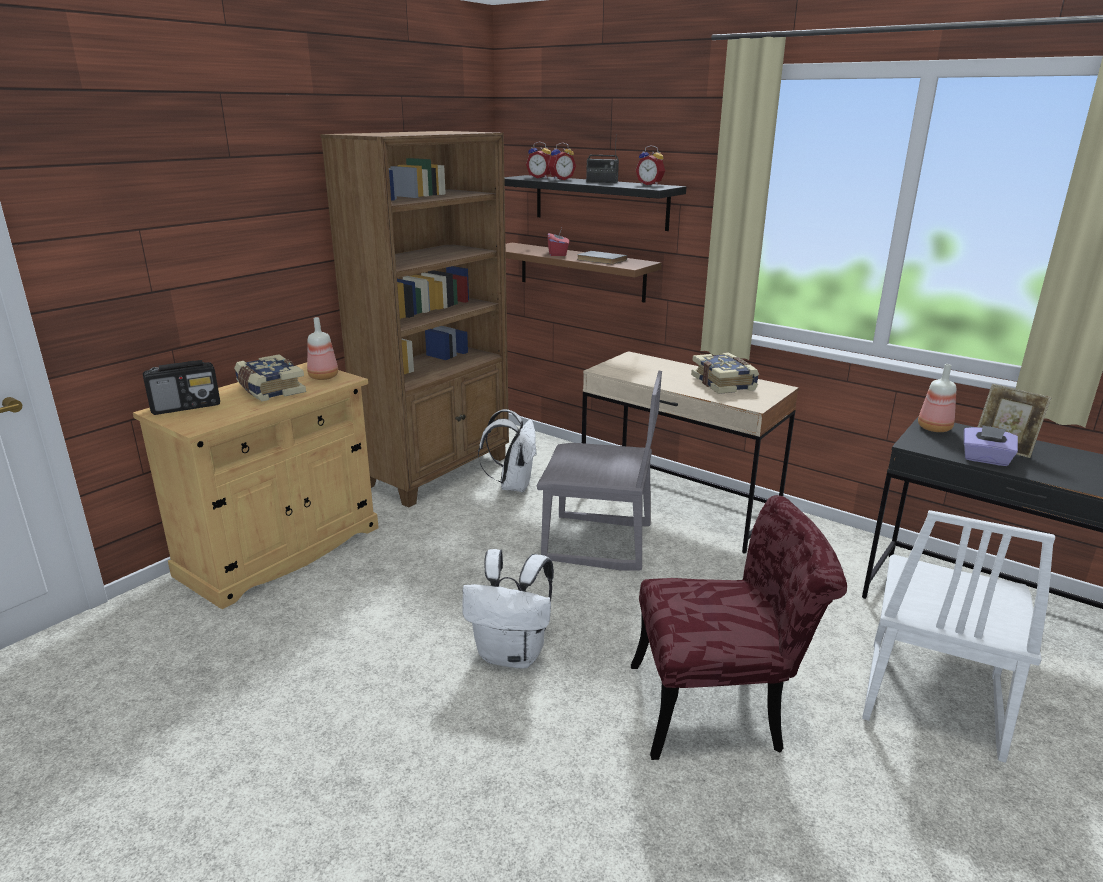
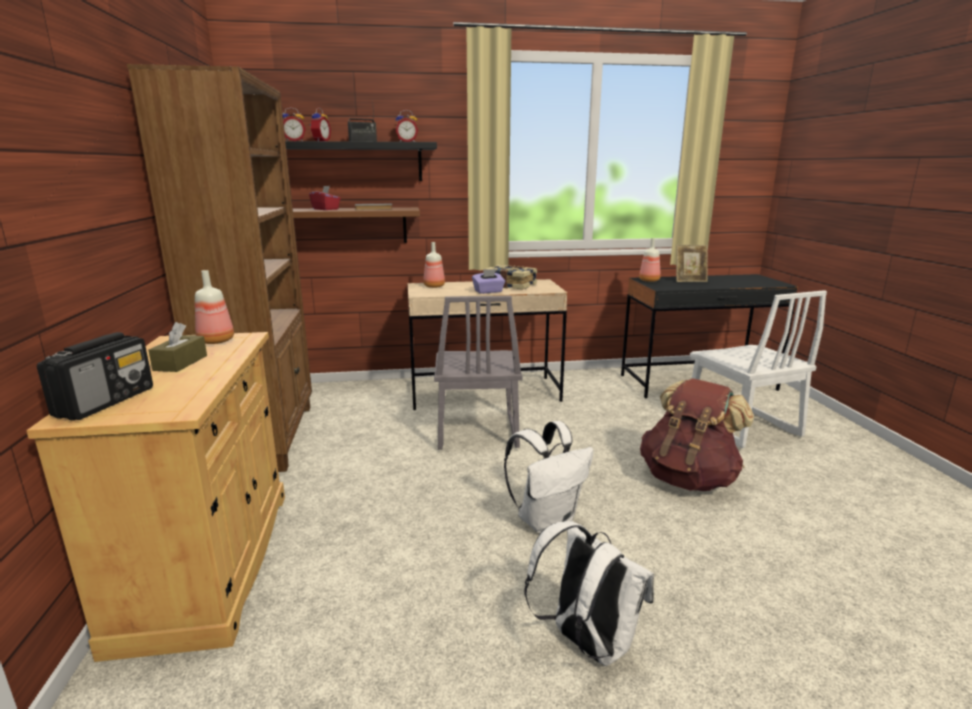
camera: 45 degrees left, 5 degrees down
(269, 390) = (180, 363): book -> brown tissue box
(513, 485) = (351, 422): white backpack -> white backpack (586, 643)
(597, 544) = (475, 431): grey chair -> grey chair turned 120 degrees clockwise
(640, 362) = (433, 286): none -> bottle
(721, 707) = (688, 478): red chair -> brown backpack
(985, 459) = (697, 286): purple tissue box -> purple tissue box (488, 291)

